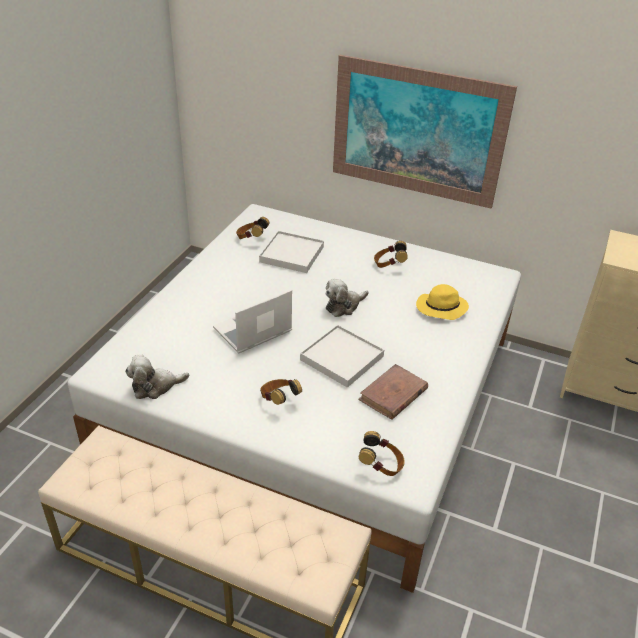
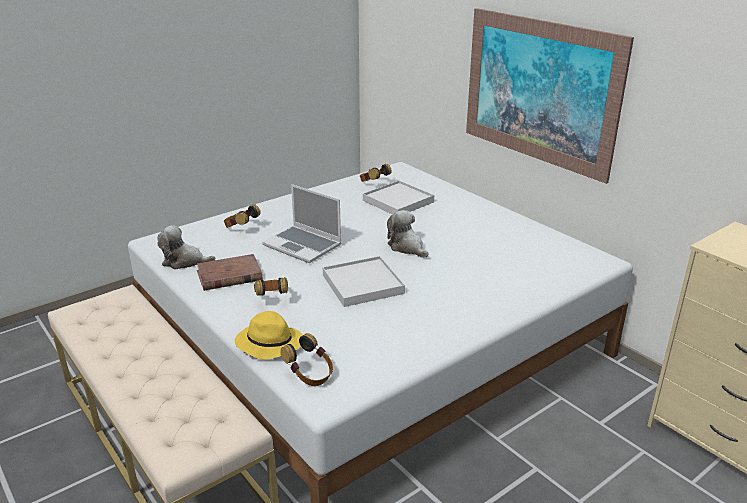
camera: 30 degrees right, 10 degrees down
(252, 331) = (303, 245): laptop -> laptop turned 135 degrees counterclockwise
(344, 306) = (407, 247): plush toy -> plush toy turned 60 degrees clockwise
(389, 265) = (485, 228): headphones -> headphones (241, 228)
(393, 394) = (382, 325): brown book -> brown book (229, 276)
(440, 308) = (505, 272): yellow hat -> yellow hat (268, 343)

